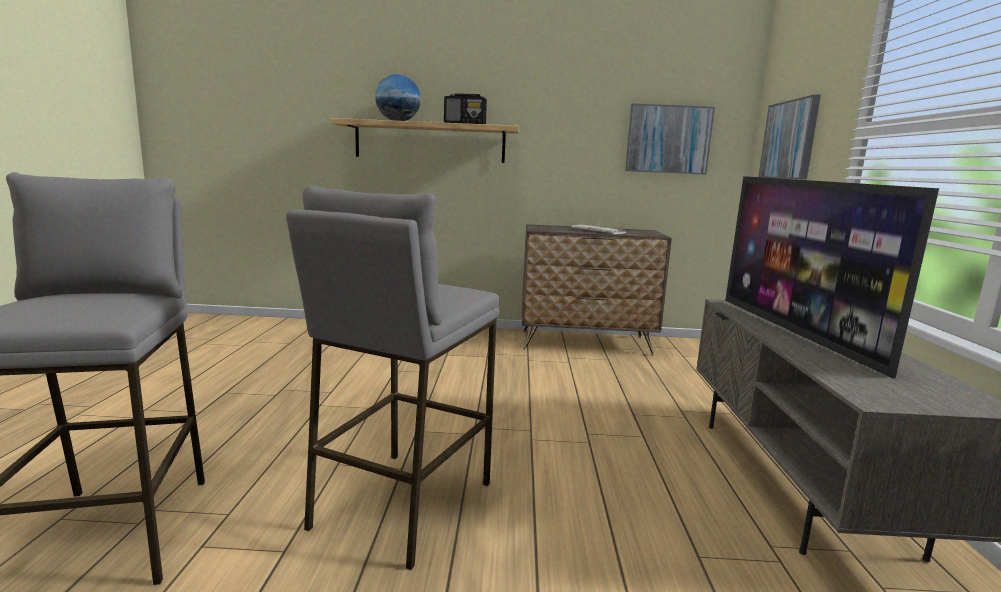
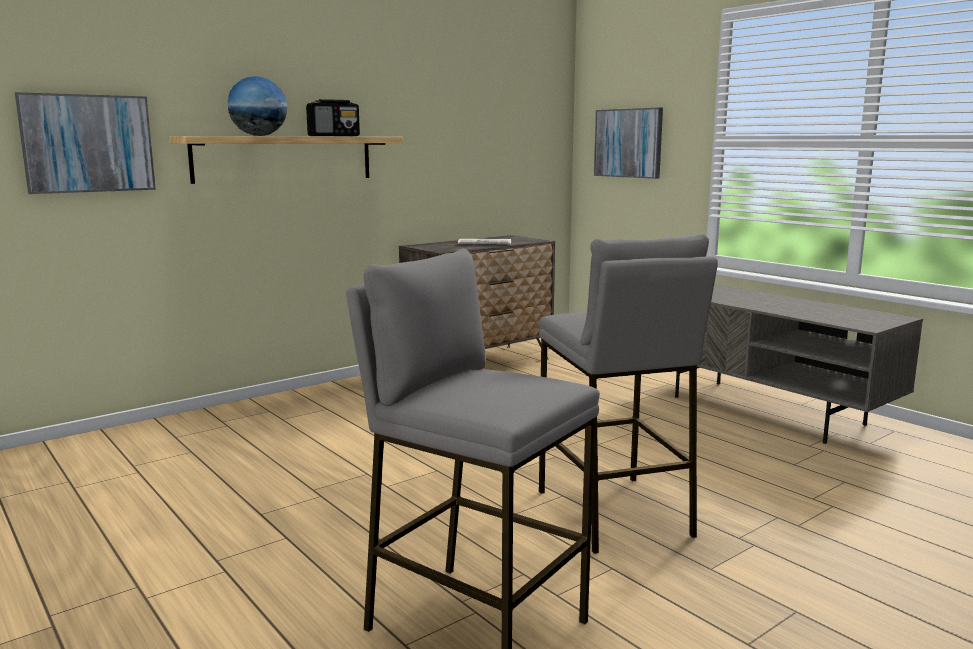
camera: 40 degrees left, 0 degrees up
(668, 139) = (512, 142): picture -> picture (88, 143)
(796, 332) = (753, 301): television -> none

